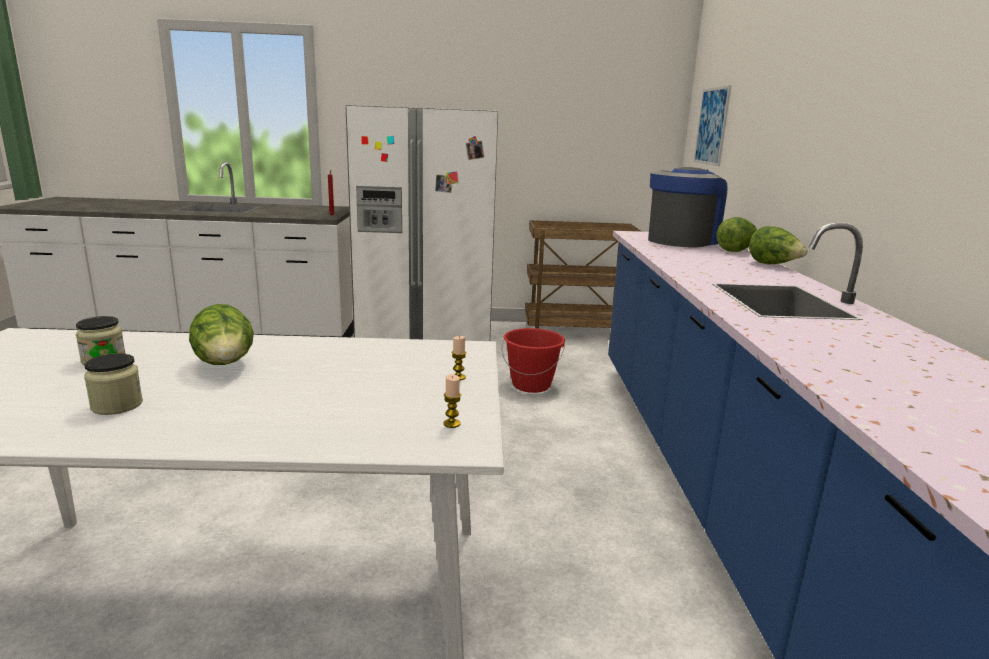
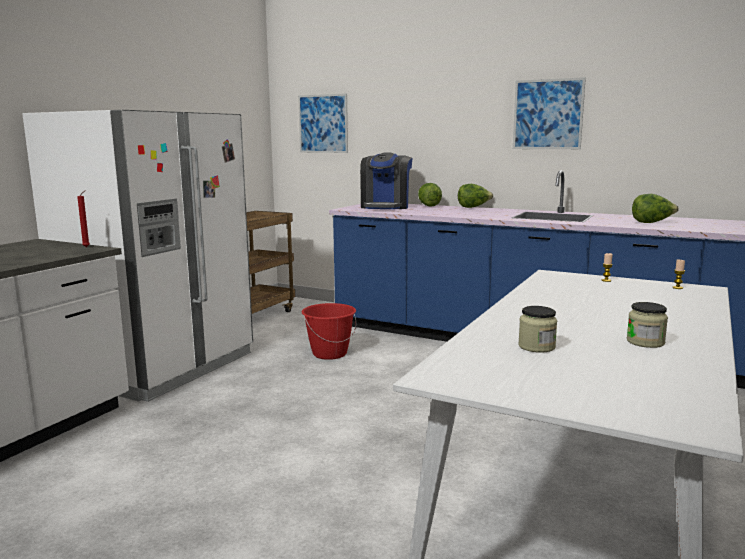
camera: 60 degrees left, 5 degrees down
(225, 365) = (566, 318): lettuce -> lettuce (652, 223)
(682, 240) = (386, 207): coffee machine -> coffee machine turned 150 degrees counterclockwise
(893, 116) = (548, 114): none -> picture

